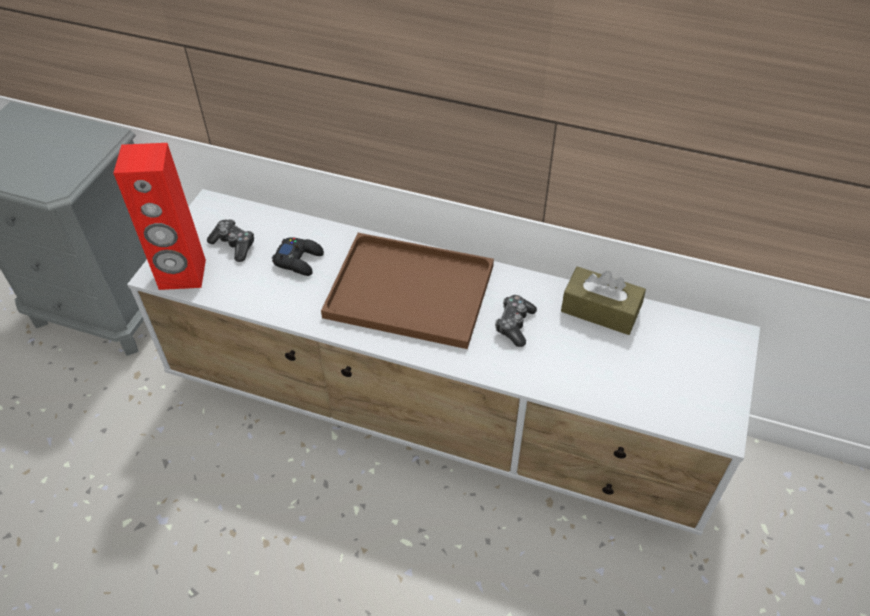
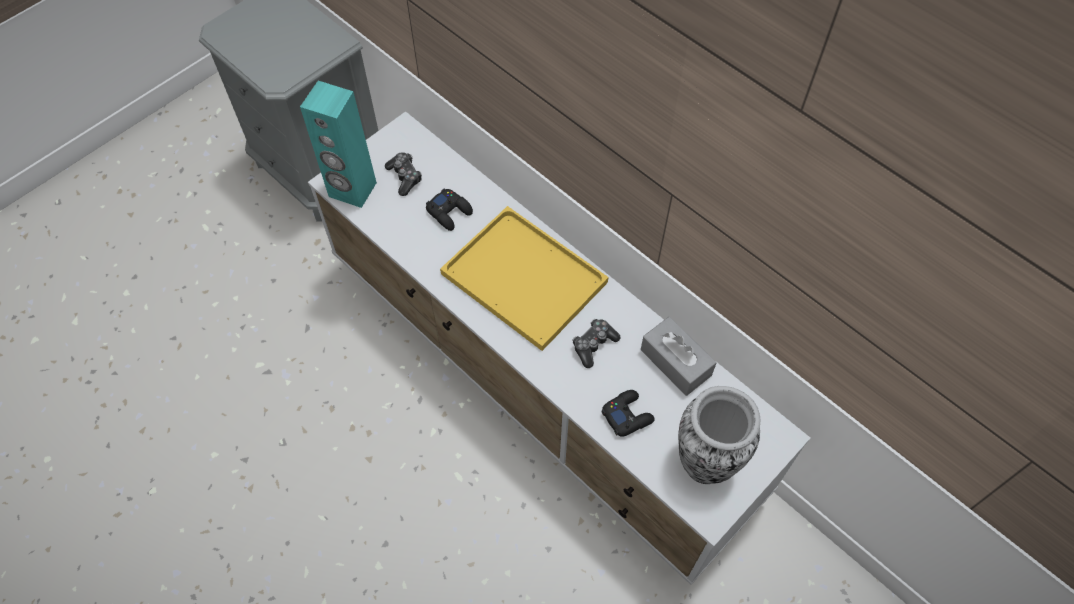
camera: 25 degrees right, 10 degrees up
(182, 275) = (352, 190): red speaker -> turquoise speaker
(406, 292) = (520, 277): brown tray -> yellow tray
(586, 374) = (627, 415): none -> black game controller
(600, 310) = (675, 362): brown tissue box -> grey tissue box
(686, 385) = (706, 462): none -> vase

